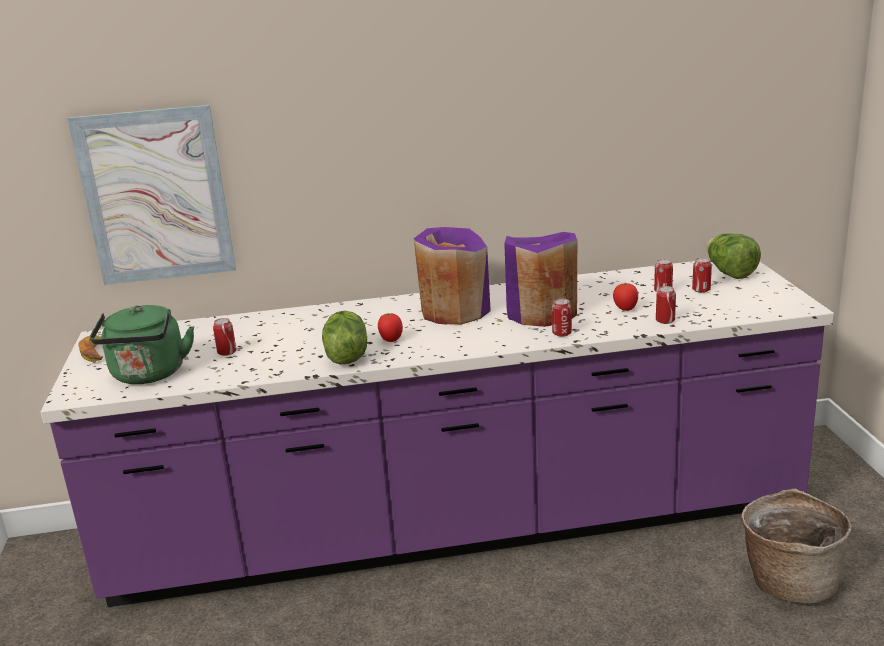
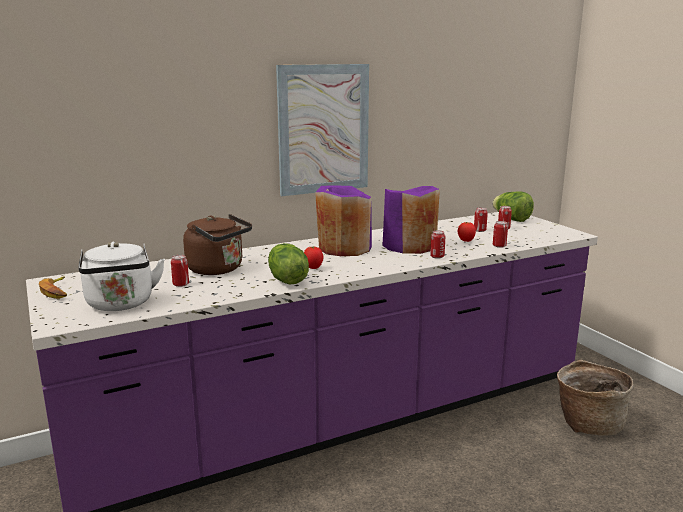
camera: 20 degrees left, 5 degrees down
(148, 375) = (121, 304): green kettle -> white kettle
(155, 196) = (101, 158): picture -> picture (323, 129)
(282, 334) = (218, 269): none -> brown kettle

